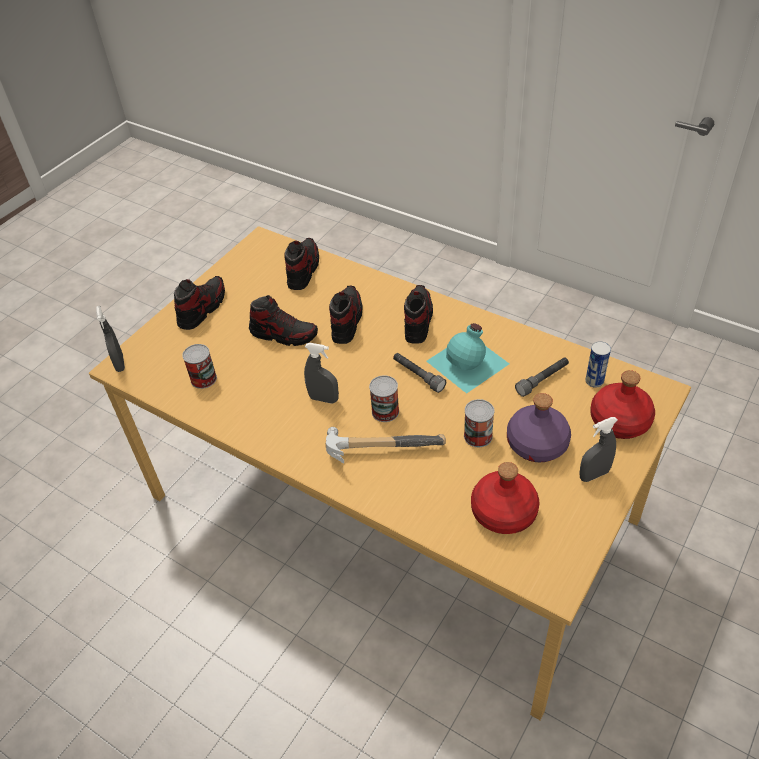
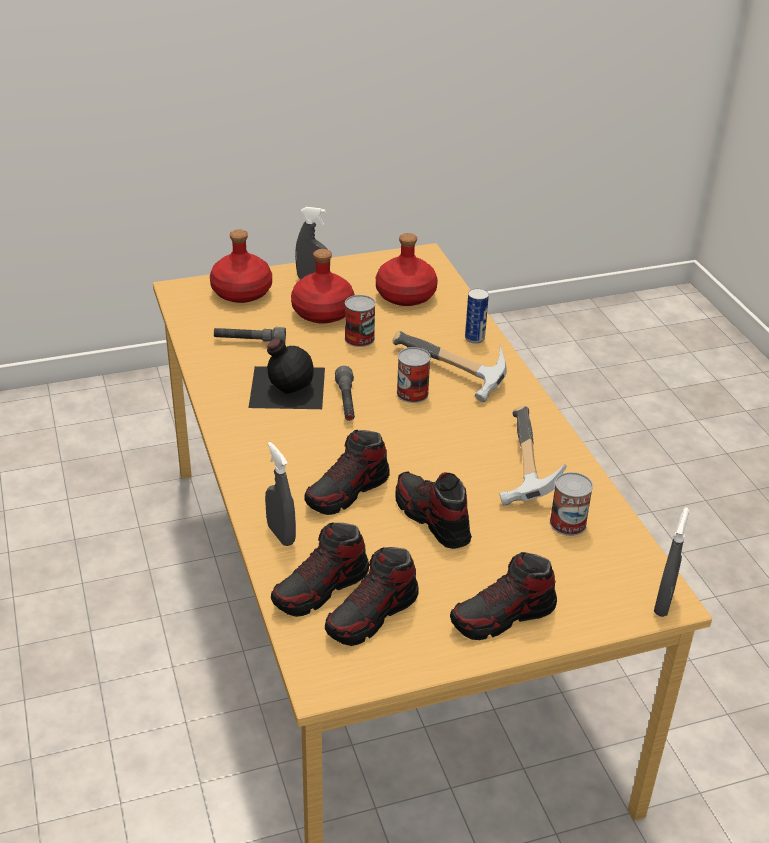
camera: 145 degrees left, 10 degrees down
(261, 399) = (520, 466): none -> hammer
(323, 399) = (457, 433): grey spray bottle -> grey spray bottle (281, 534)
(417, 320) = (276, 447): shoe -> shoe (372, 615)
(469, 362) = (286, 386): turquoise bottle -> black bottle
(536, 444) = (323, 312): purple bottle -> red bottle
(594, 381) = (213, 319): can -> can (474, 338)

